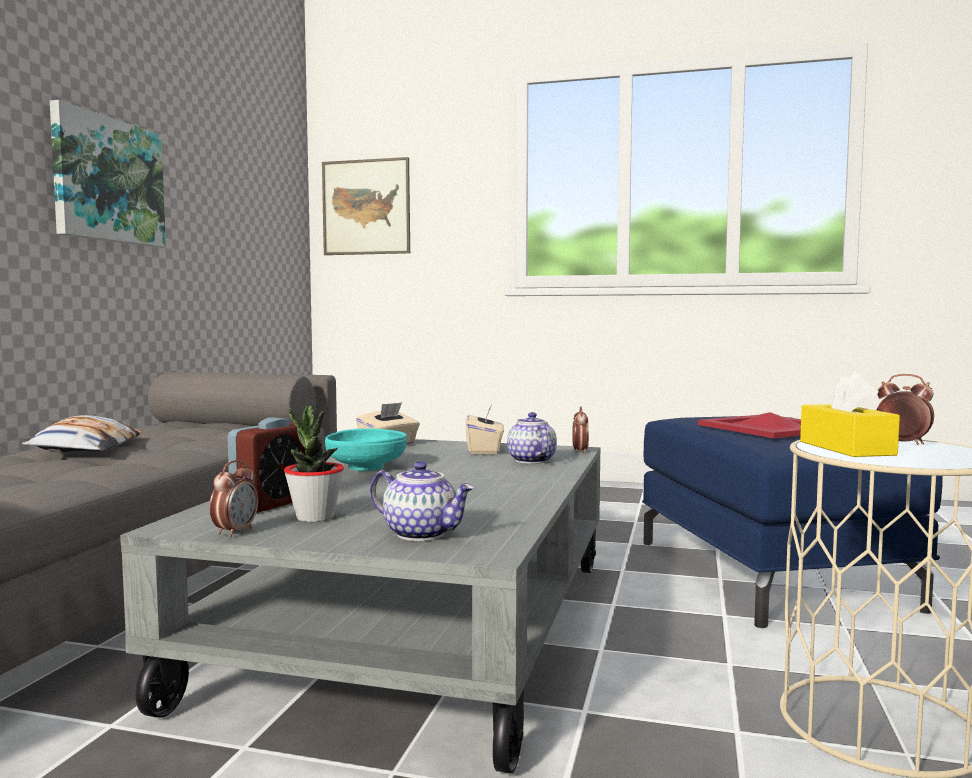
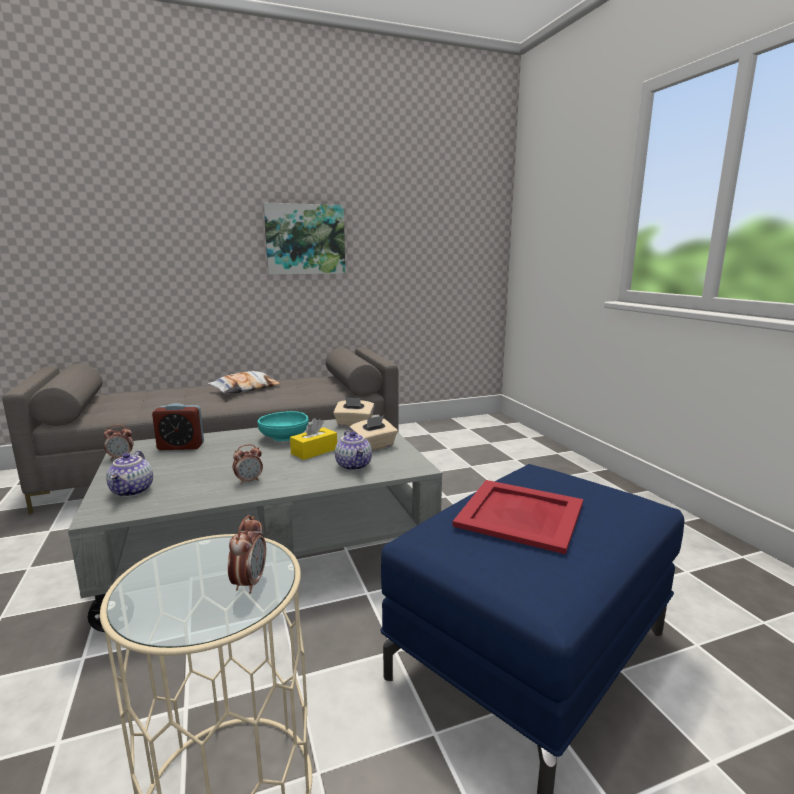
camera: 55 degrees right, 10 degrees up
(315, 517) = (156, 462): potted plant -> none
(366, 207) = (537, 225): picture -> none
(530, 461) = (354, 466): teapot -> teapot turned 120 degrees clockwise
(580, 451) = (410, 471): alarm clock -> alarm clock (249, 481)
(846, 448) = (200, 559): yellow tissue box -> yellow tissue box (314, 451)

